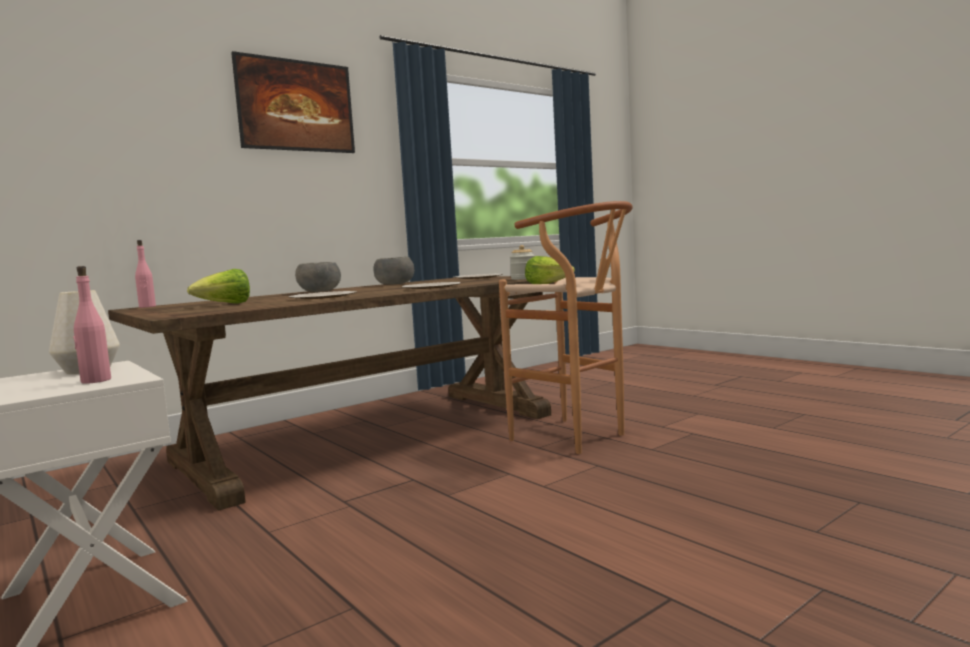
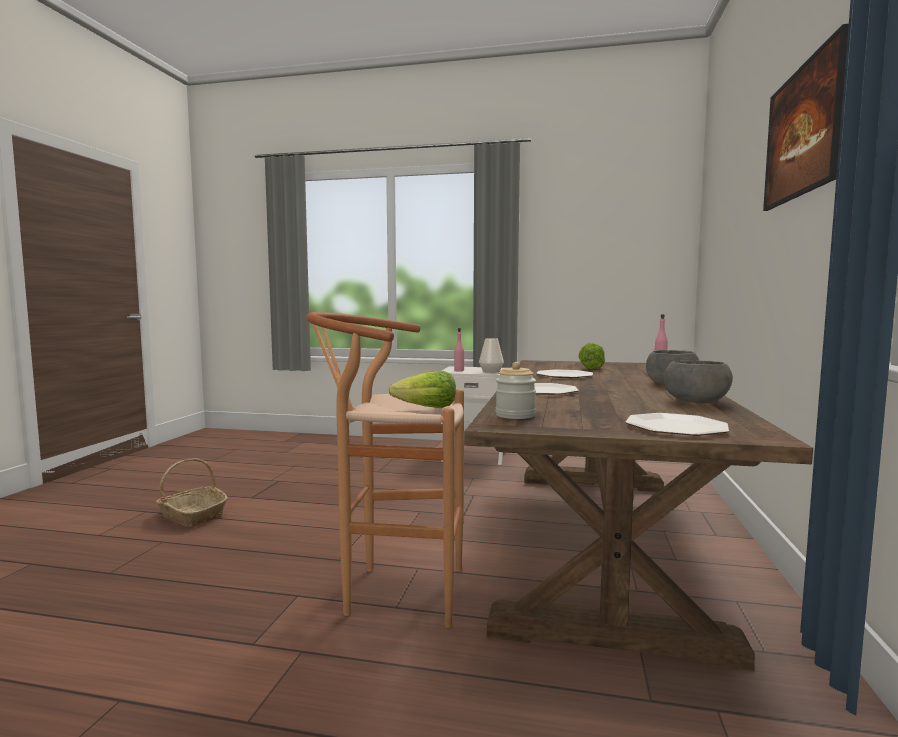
camera: 140 degrees right, 0 degrees up
(790, 576) = (192, 515): none -> basket

